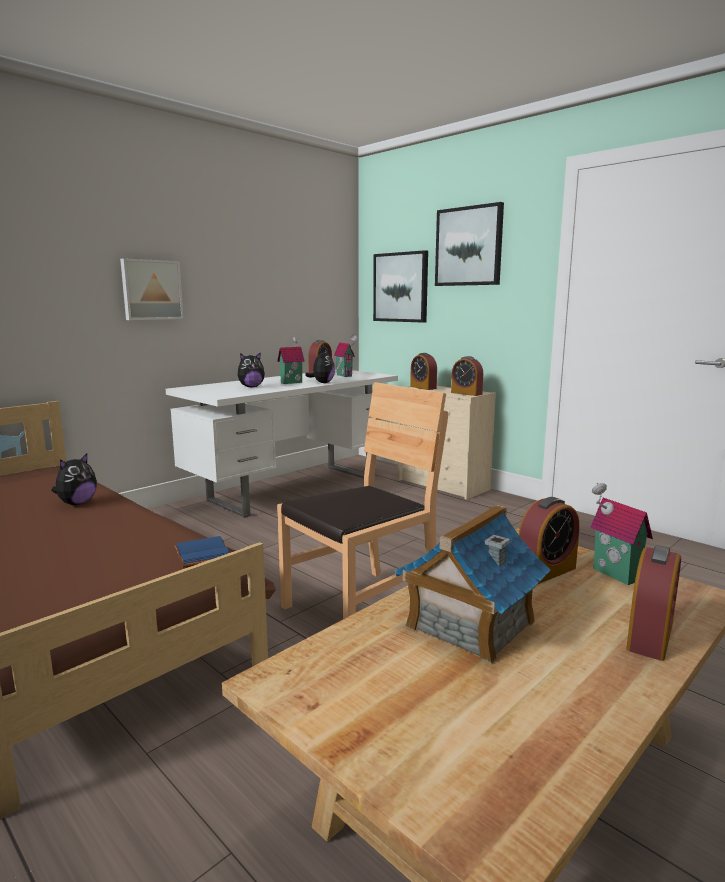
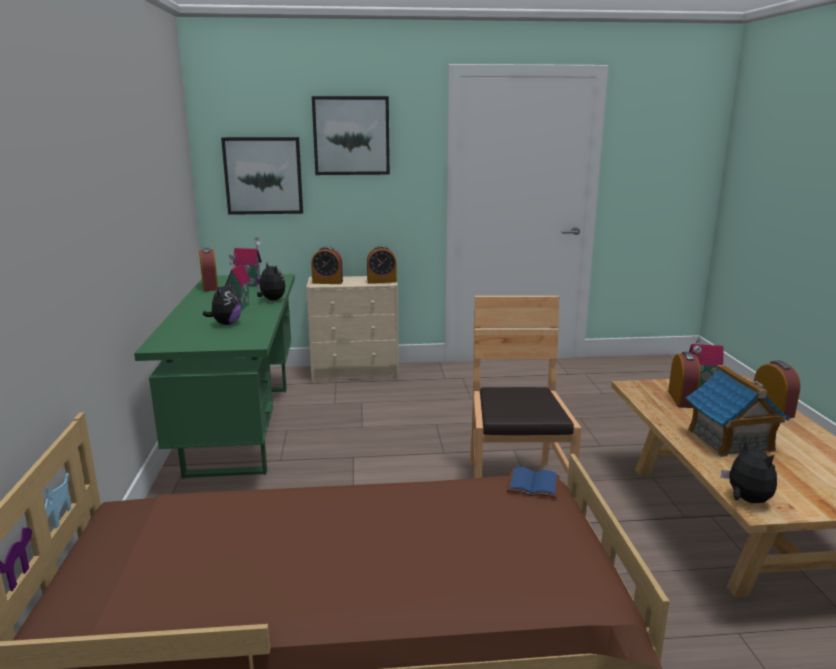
camera: 50 degrees left, 5 degrees up
(77, 503) = (309, 513): plush toy -> plush toy (746, 500)
(151, 290) = (102, 223): picture -> none
(294, 488) = (240, 427): white desk -> green desk

